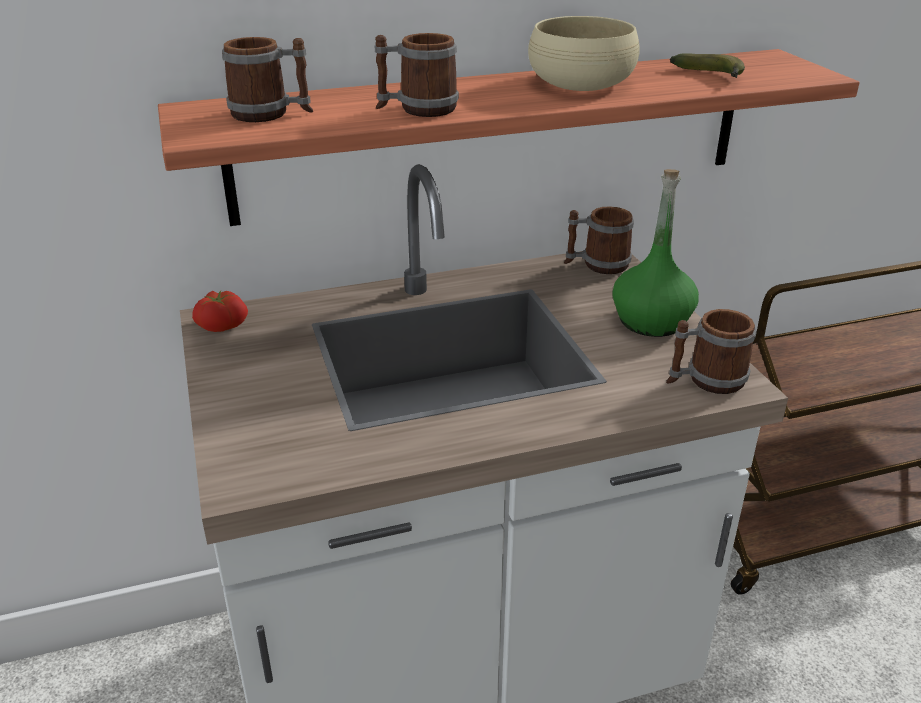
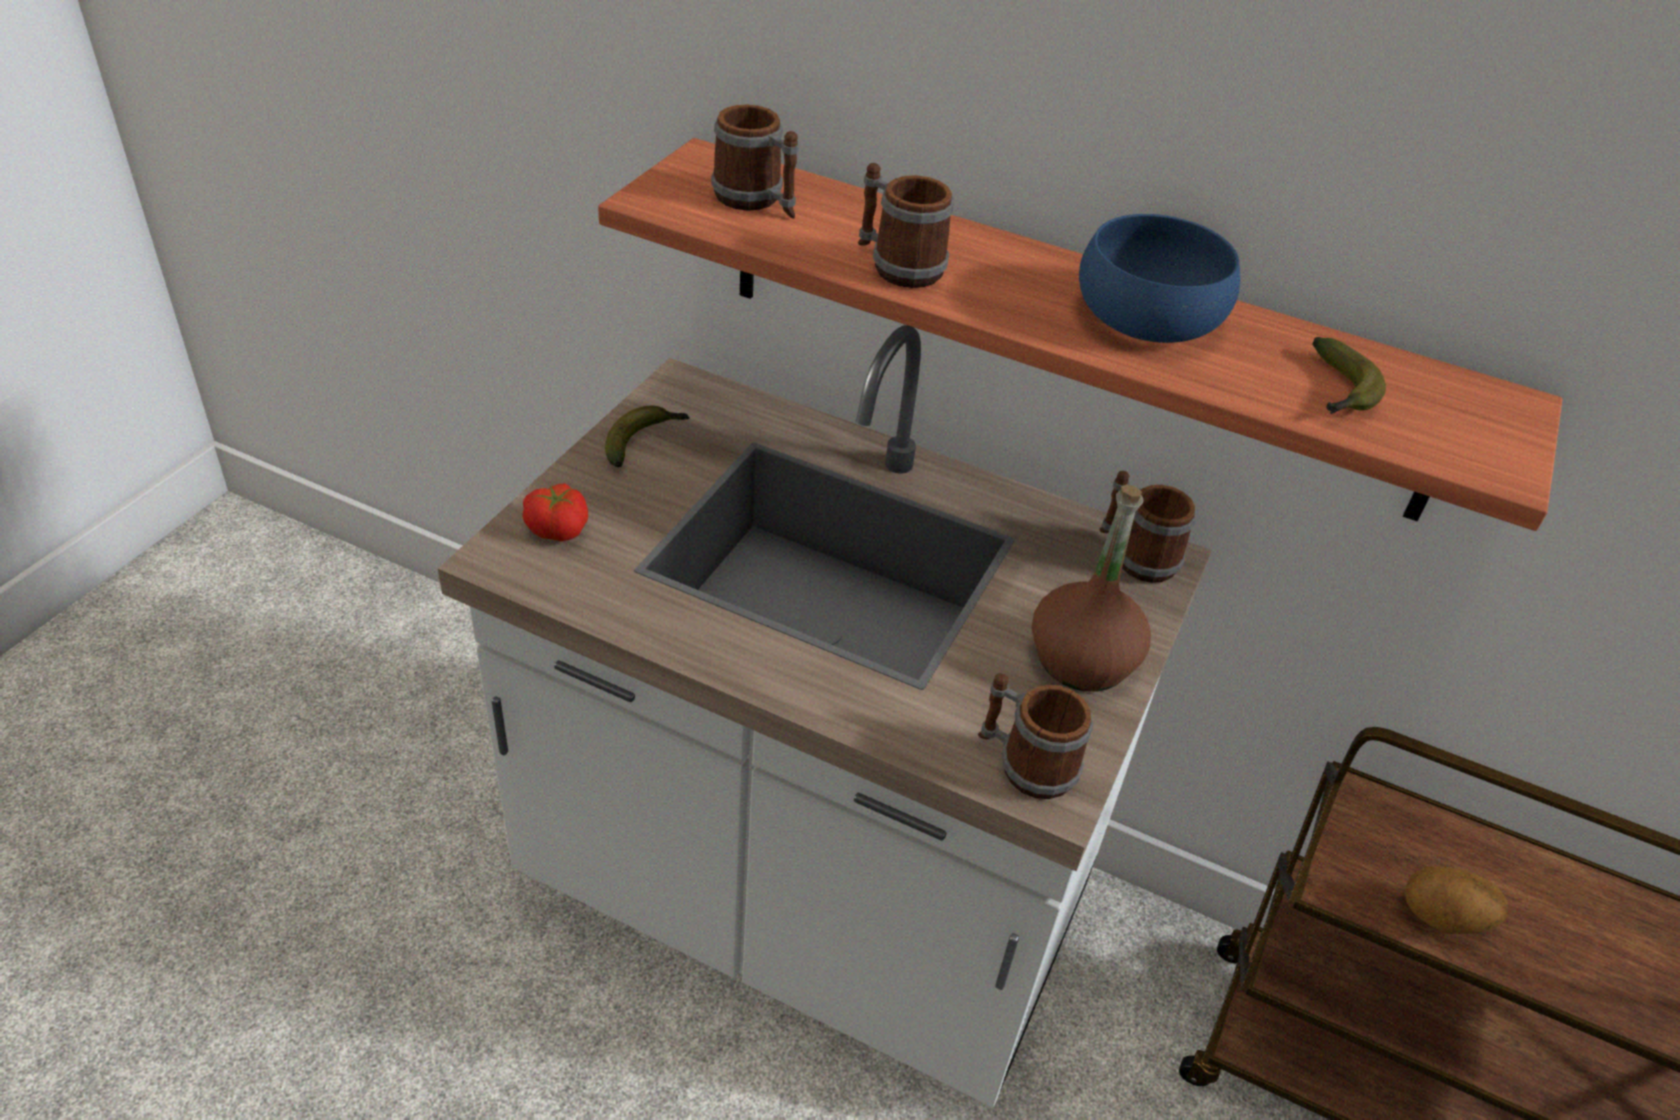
camera: 40 degrees right, 10 degrees up
(222, 325) = (680, 395): tomato -> tomato (559, 528)
(238, 360) = (644, 441): none -> banana
(580, 83) = (1147, 318): beige bowl -> blue bowl
(651, 321) = (1082, 660): green bottle -> brown bottle
(844, 379) = (1442, 919): none -> potato

